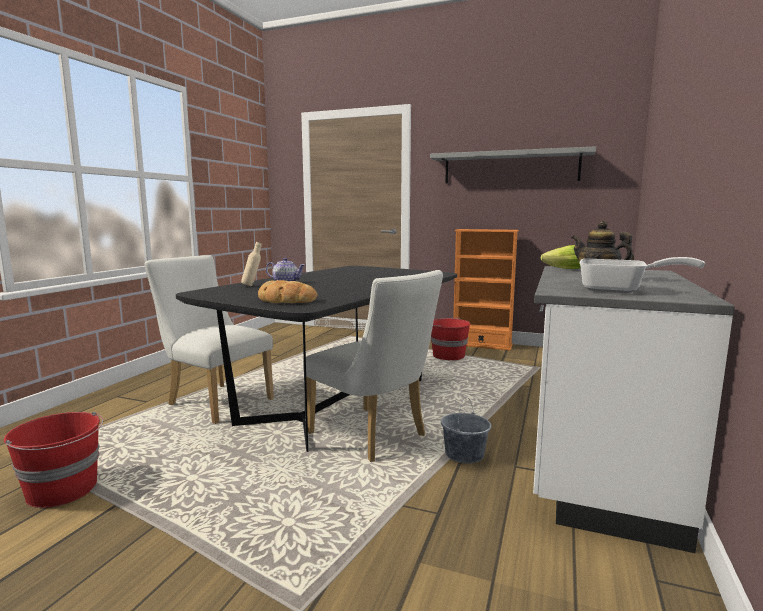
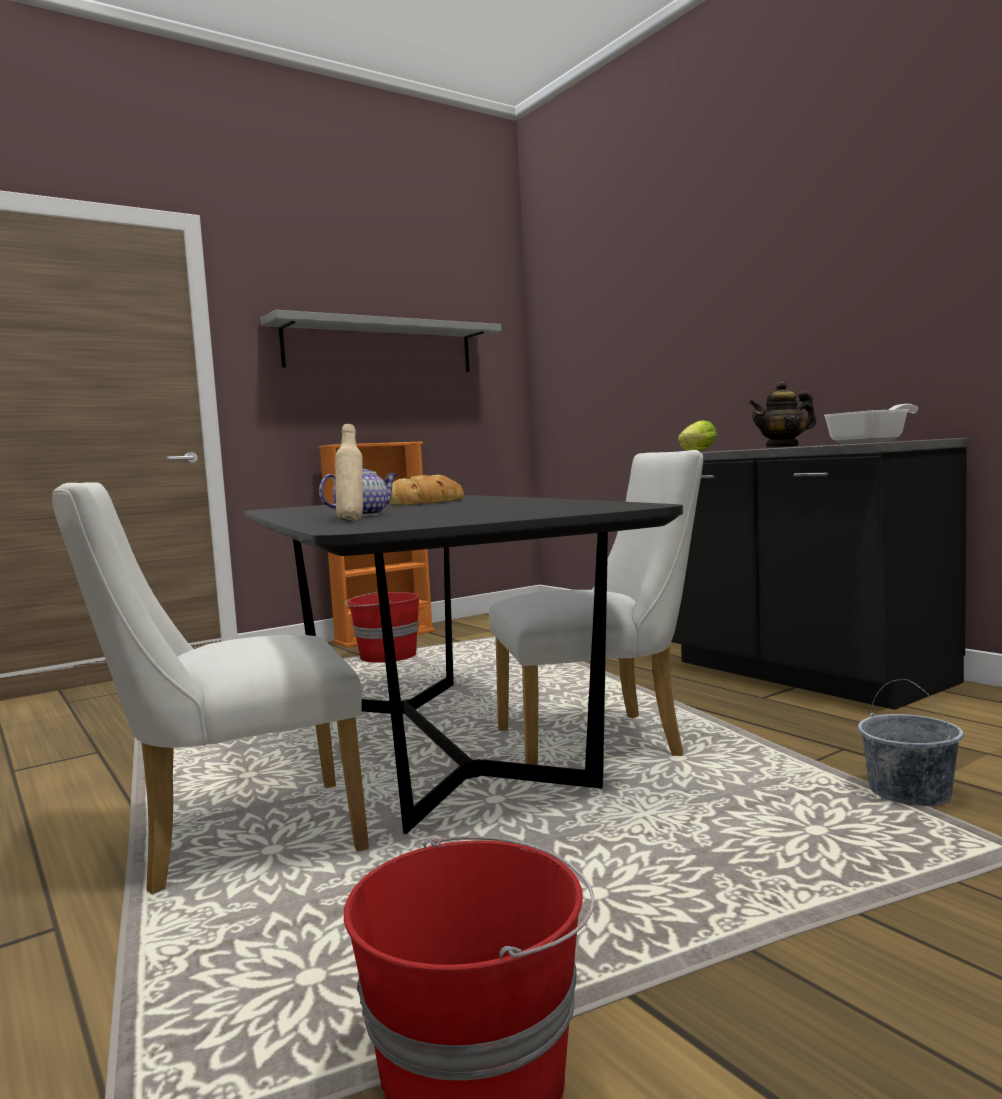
camera: 55 degrees left, 5 degrees down
(285, 300) = (557, 510): bread -> bread (424, 502)
(464, 454) = (711, 710): grey bucket -> grey bucket (910, 793)
(596, 471) = (802, 674): white counter -> black counter

